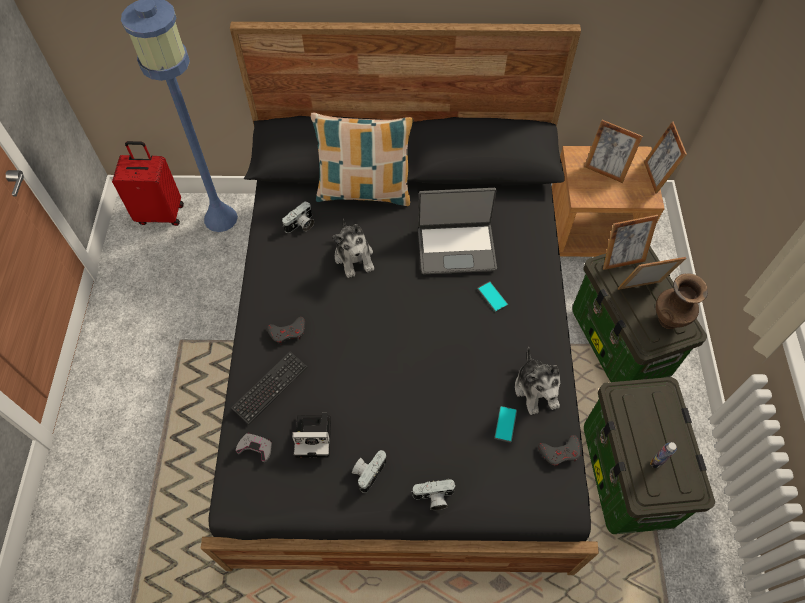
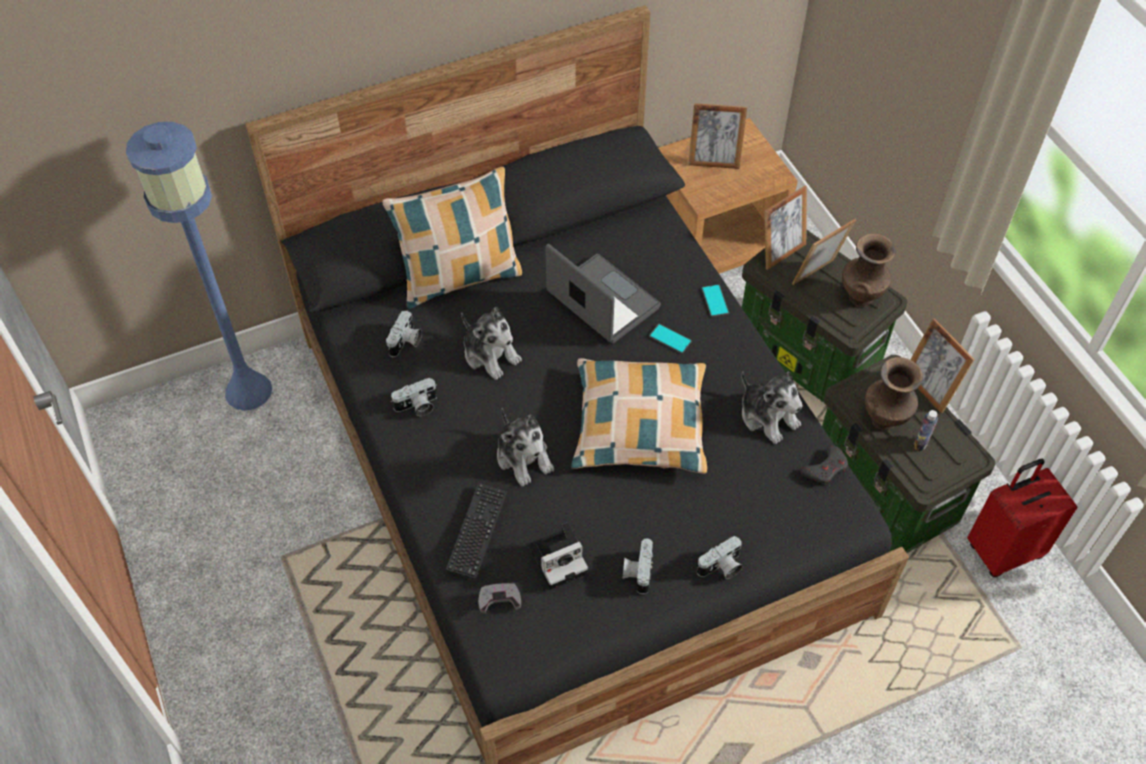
camera: 25 degrees left, 5 degrees down
(161, 213) = (162, 414): red suitcase -> red suitcase (1003, 550)
(282, 276) = (417, 406): none -> camera
(288, 332) = (461, 465): grey game controller -> none
(334, 345) = (524, 457): none -> plush toy
(433, 355) = (639, 425): none -> pillow
(456, 248) = (601, 301): laptop -> laptop turned 105 degrees counterclockwise
(505, 424) = (755, 464): phone -> phone (715, 301)
(637, 428) = (885, 418): none -> brown vase
(655, 177) = (771, 149): picture frame -> picture frame (928, 389)

